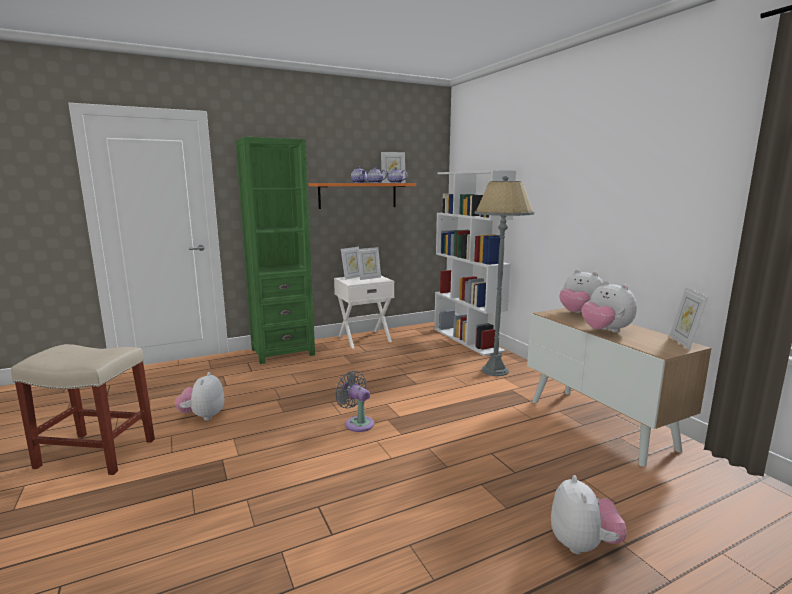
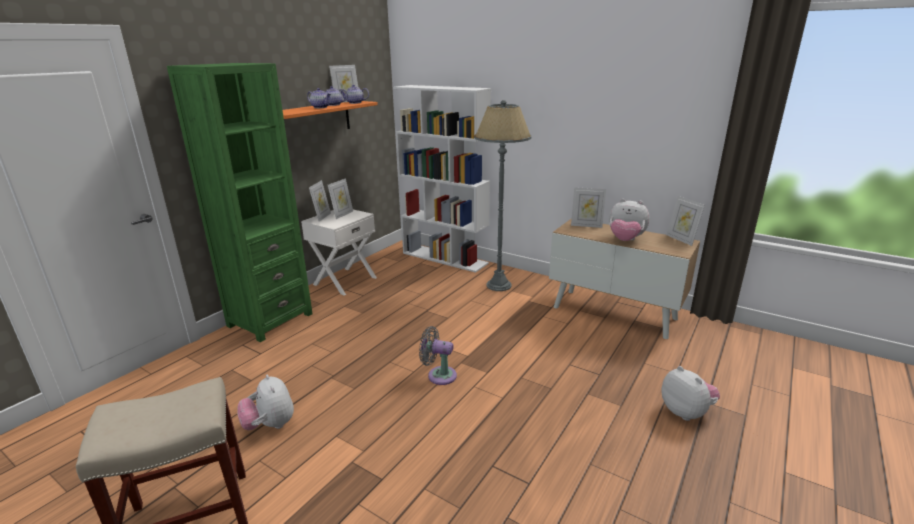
camera: 30 degrees left, 10 degrees up
(579, 314) = (586, 225): plush toy -> picture frame

